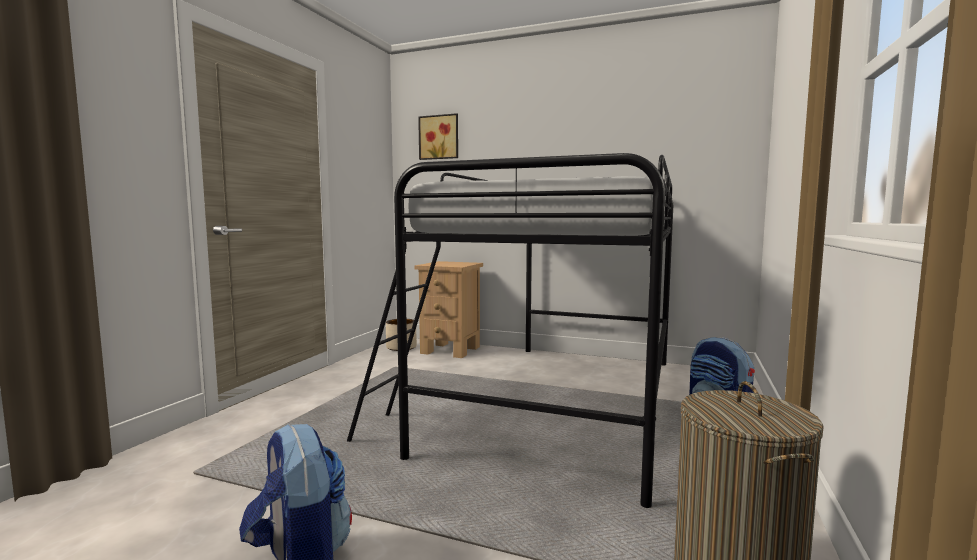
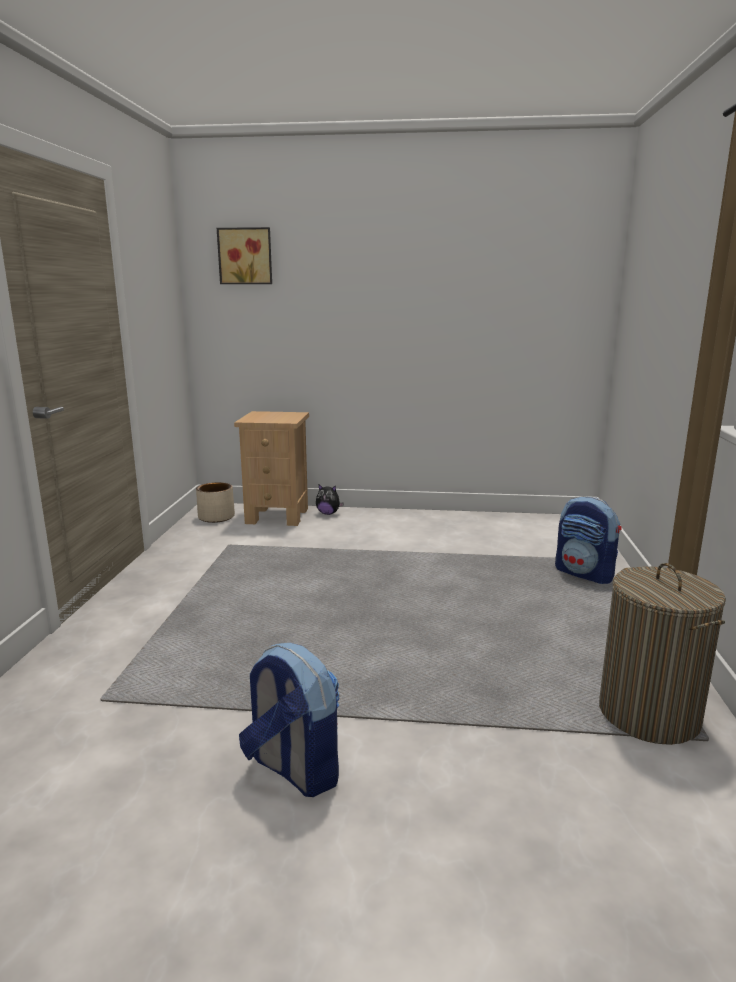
camera: 15 degrees left, 10 degrees up
(494, 351) = (328, 513): none -> plush toy
(560, 401) = (432, 569): black bed -> none

